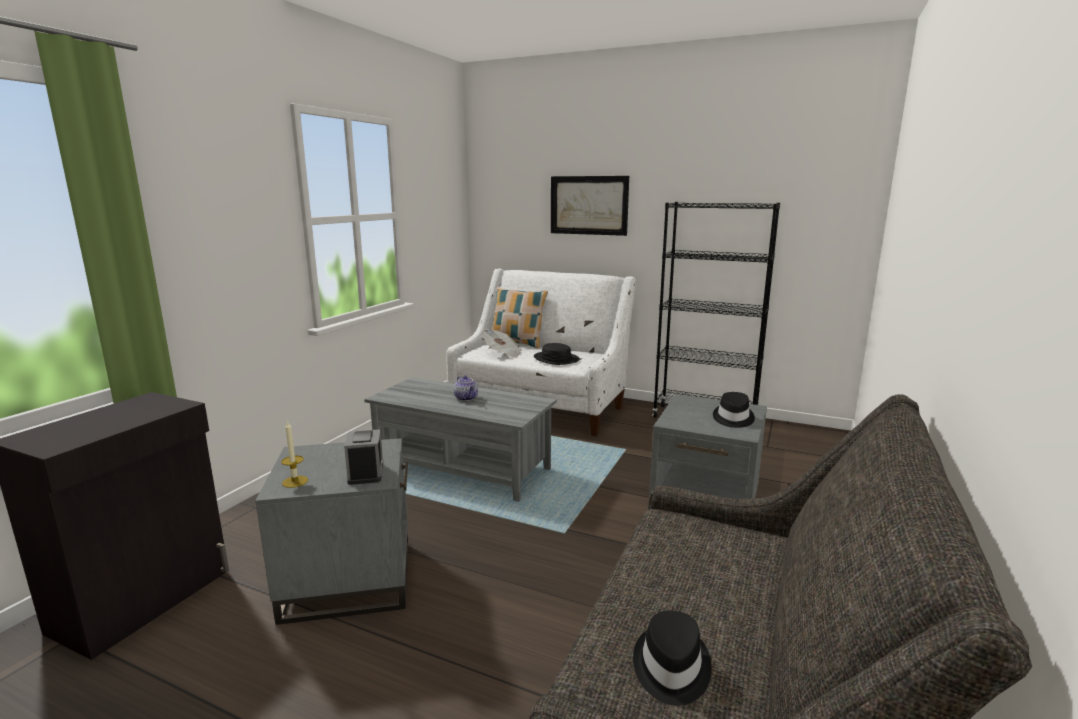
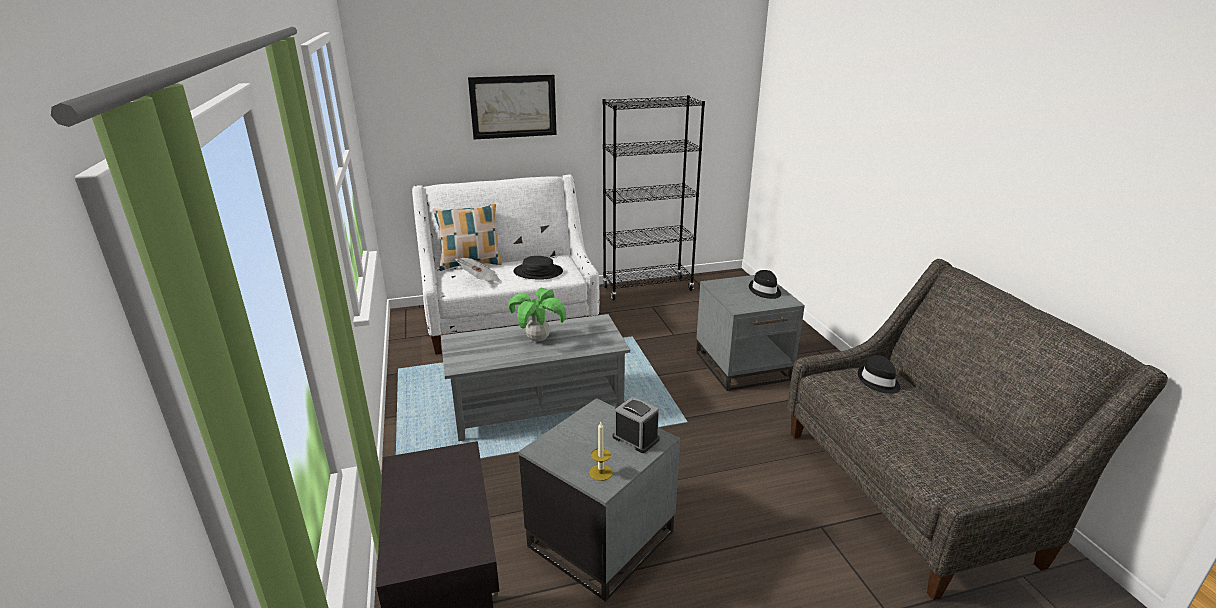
camera: 40 degrees left, 10 degrees up
(466, 398) = (538, 339): teapot -> potted plant
(670, 667) = (952, 459): black hat -> black hat (878, 381)

